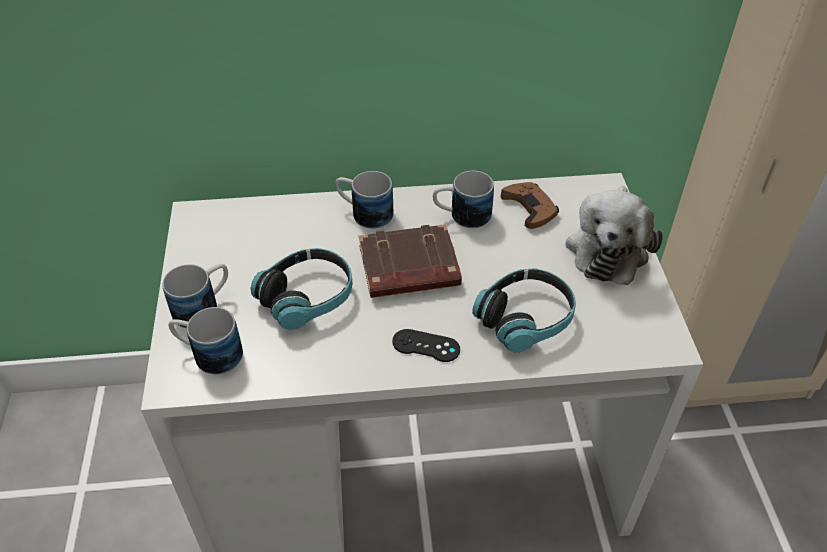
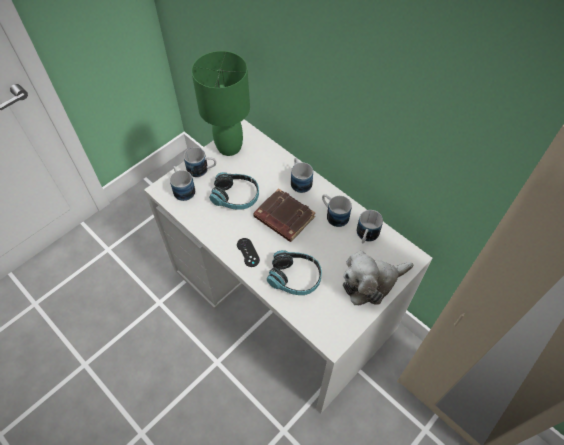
camera: 50 degrees right, 10 degrees up
(205, 249) = (229, 147): none -> green table lamp
(530, 208) = (366, 236): brown game controller -> mug

